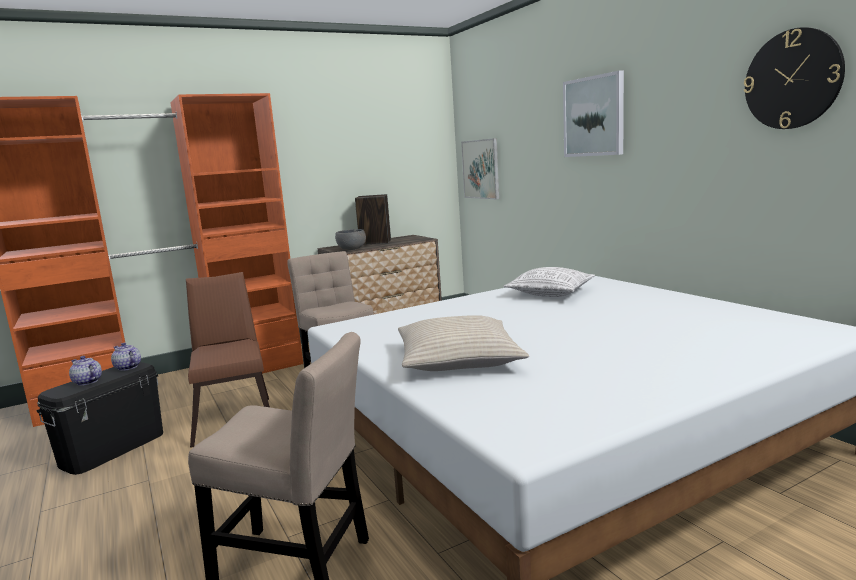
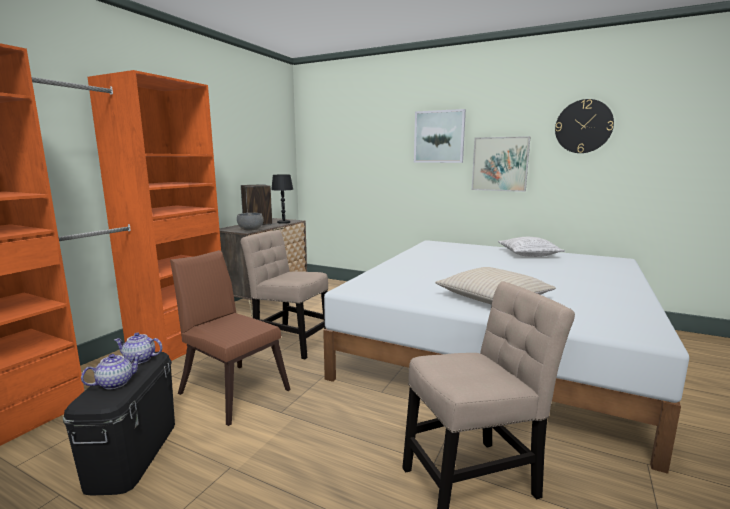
camera: 35 degrees left, 0 degrees up
(87, 382) = (115, 383): teapot -> teapot turned 135 degrees clockwise
(407, 241) = (284, 222): none -> black table lamp
(481, 169) = (325, 168): picture -> picture (500, 164)
(550, 293) = (443, 253): pillow -> pillow (529, 254)

